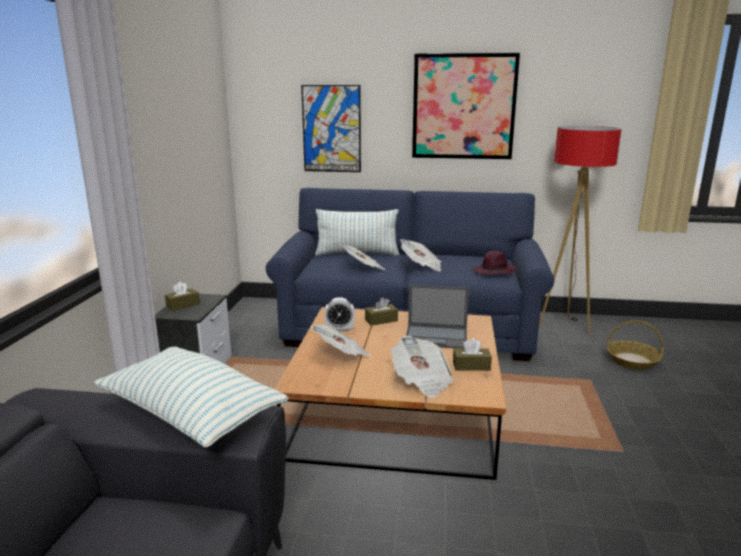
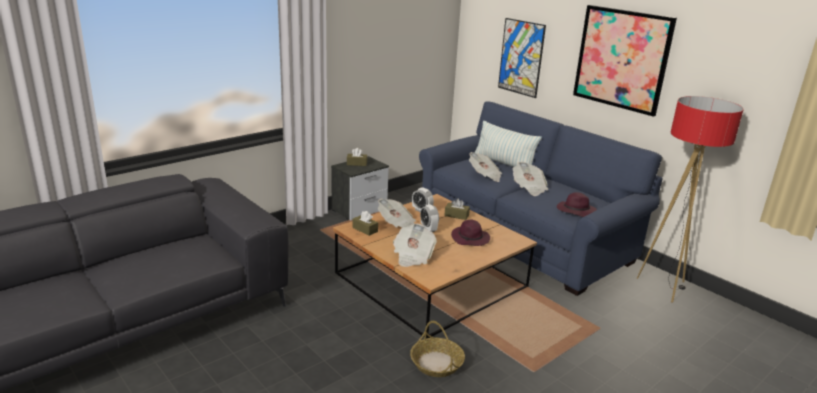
camera: 40 degrees right, 5 degrees up
(191, 413) = (246, 211): pillow -> none
(381, 345) = (428, 229): none -> alarm clock
(437, 337) = (470, 239): laptop -> purple hat
(471, 366) = (457, 262): brown tissue box -> brown tissue box (365, 229)
(632, 361) = (668, 335): basket -> basket (436, 363)

